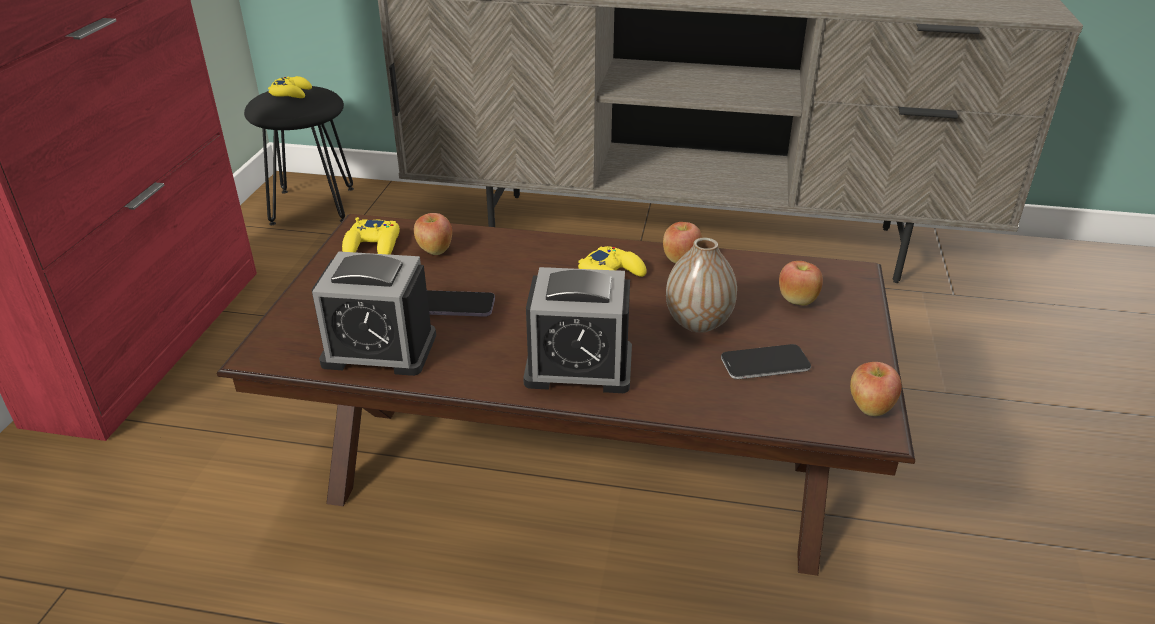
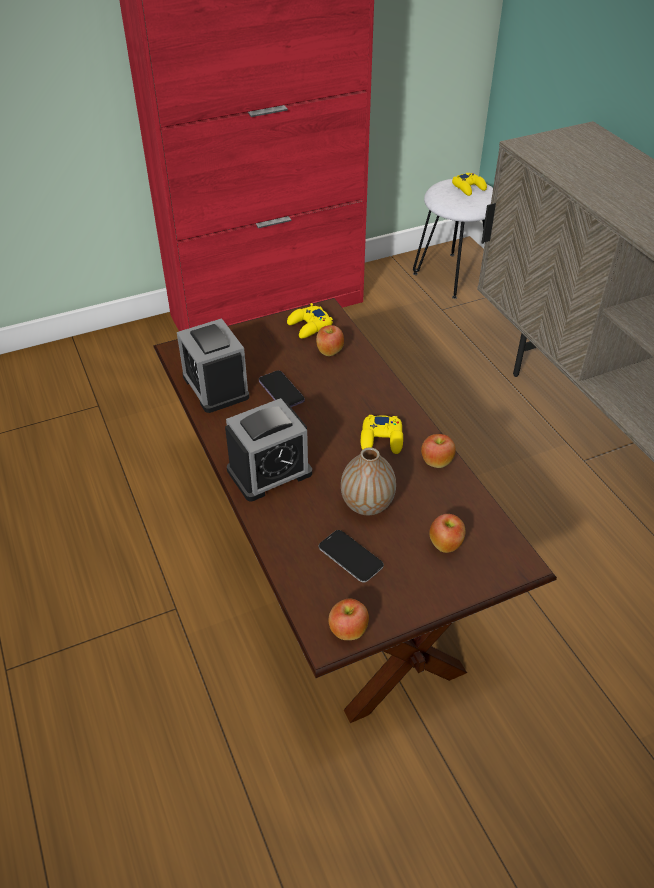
camera: 55 degrees right, 10 degrees up
(313, 205) = (453, 275): black stool -> white stool
(579, 367) = (269, 472): alarm clock -> alarm clock turned 90 degrees counterclockwise

